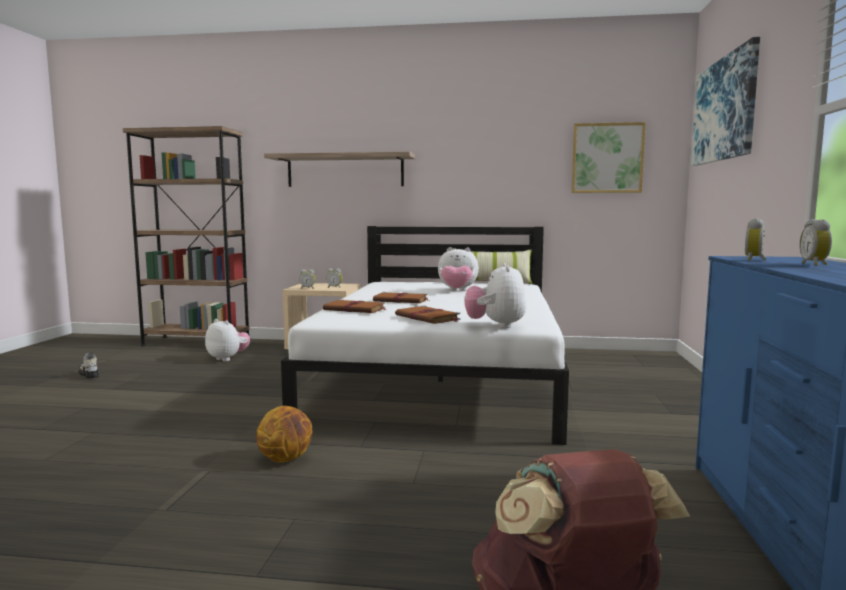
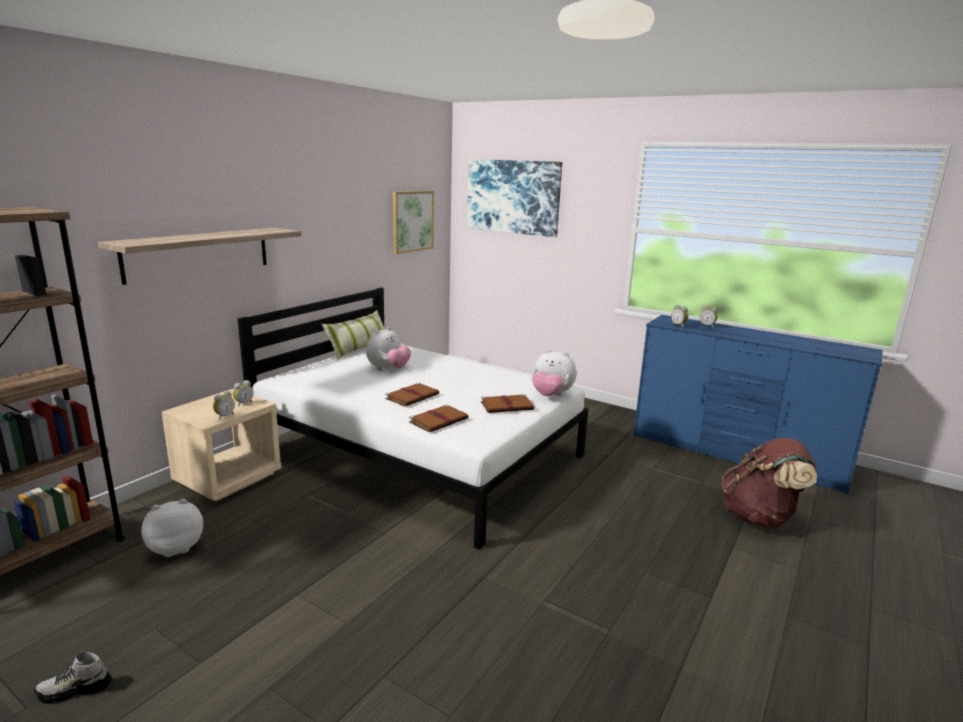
camera: 65 degrees left, 10 degrees up
(286, 459) = (543, 558): basketball -> none

